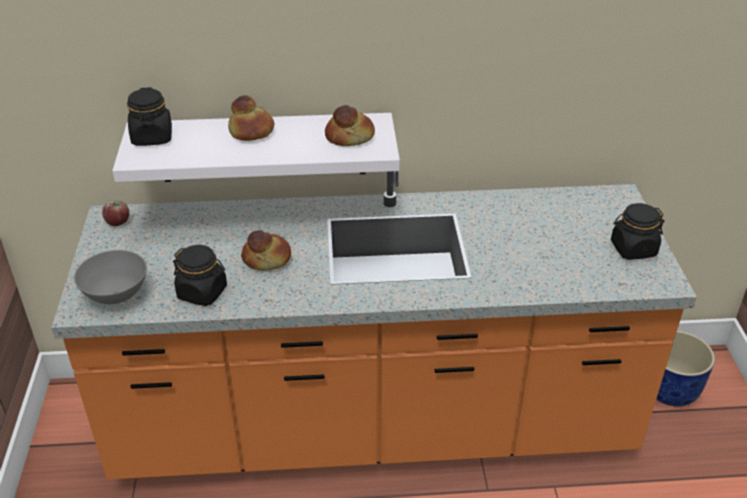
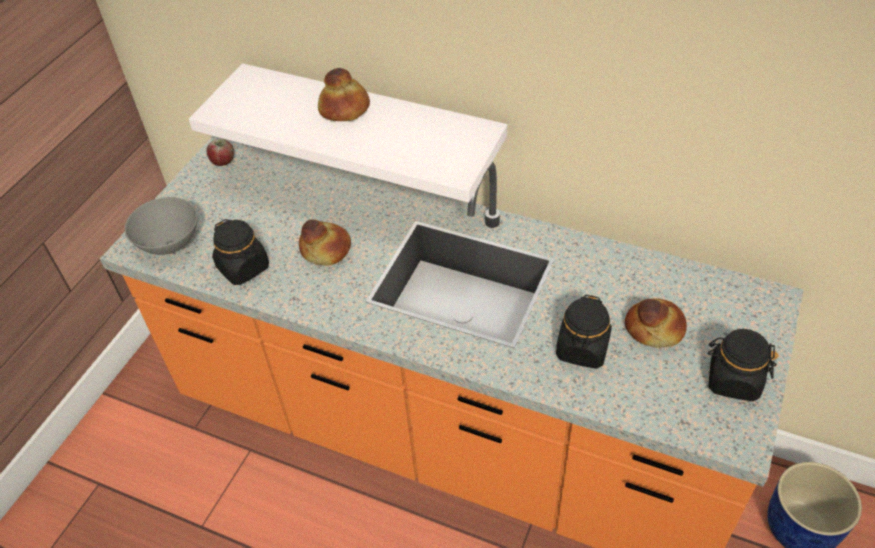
camera: 30 degrees right, 10 degrees up
(152, 137) = (249, 89): black jar -> black jar (582, 349)
(350, 137) = (437, 145): bread -> bread (654, 329)

